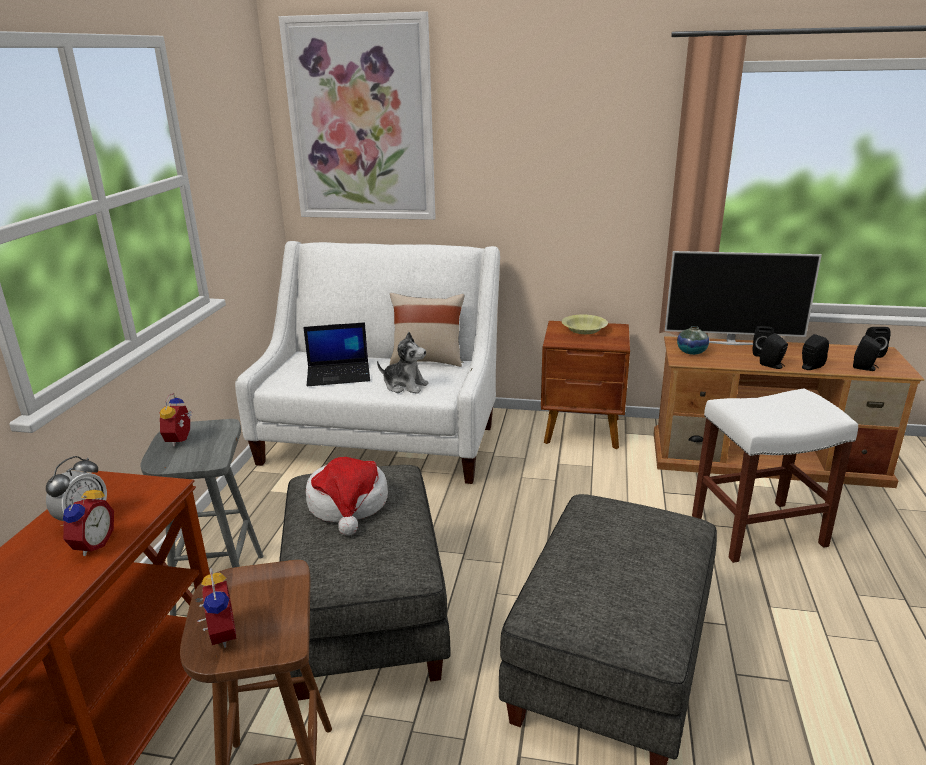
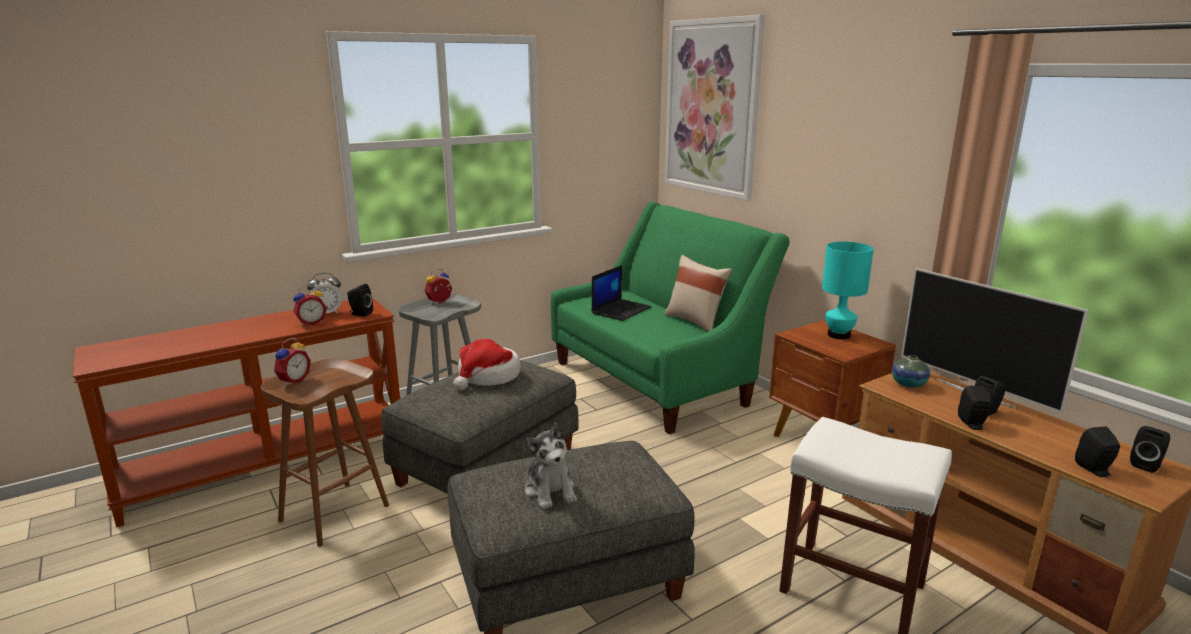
camera: 45 degrees right, 5 degrees down
(339, 374) = (621, 310): laptop -> laptop turned 90 degrees counterclockwise
(382, 438) = (657, 380): white sofa -> green sofa
(405, 386) = (647, 331): plush toy -> plush toy (550, 490)
(584, 330) = (838, 335): yellow bowl -> turquoise table lamp
(810, 367) = (1017, 442): black speaker -> black speaker (360, 314)

